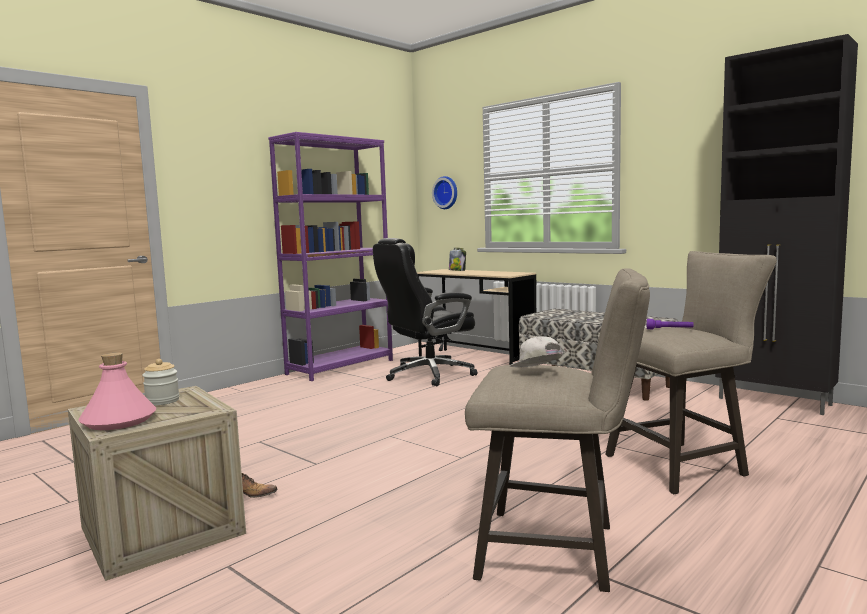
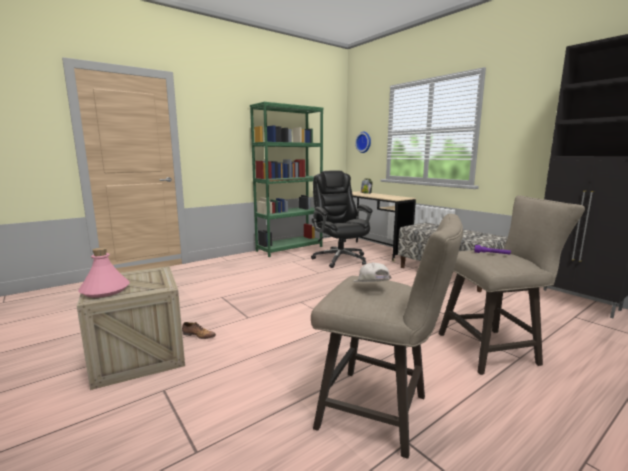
camera: 10 degrees right, 5 degrees up
(162, 401) = (141, 277): jar -> none
(341, 367) = (290, 248): purple bookcase -> green bookcase
(428, 375) = (339, 259): black office chair -> black office chair turned 90 degrees clockwise

